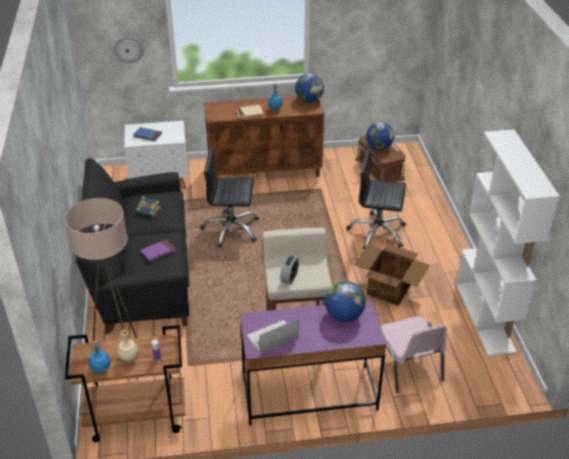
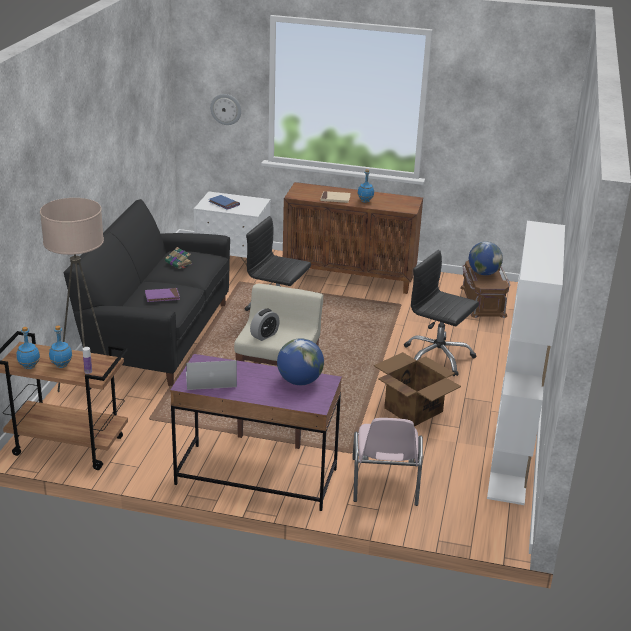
camera: 20 degrees right, 10 degrees down
(129, 359) = (62, 365): beige bottle -> blue bottle
(309, 100) = (409, 200): globe -> none

